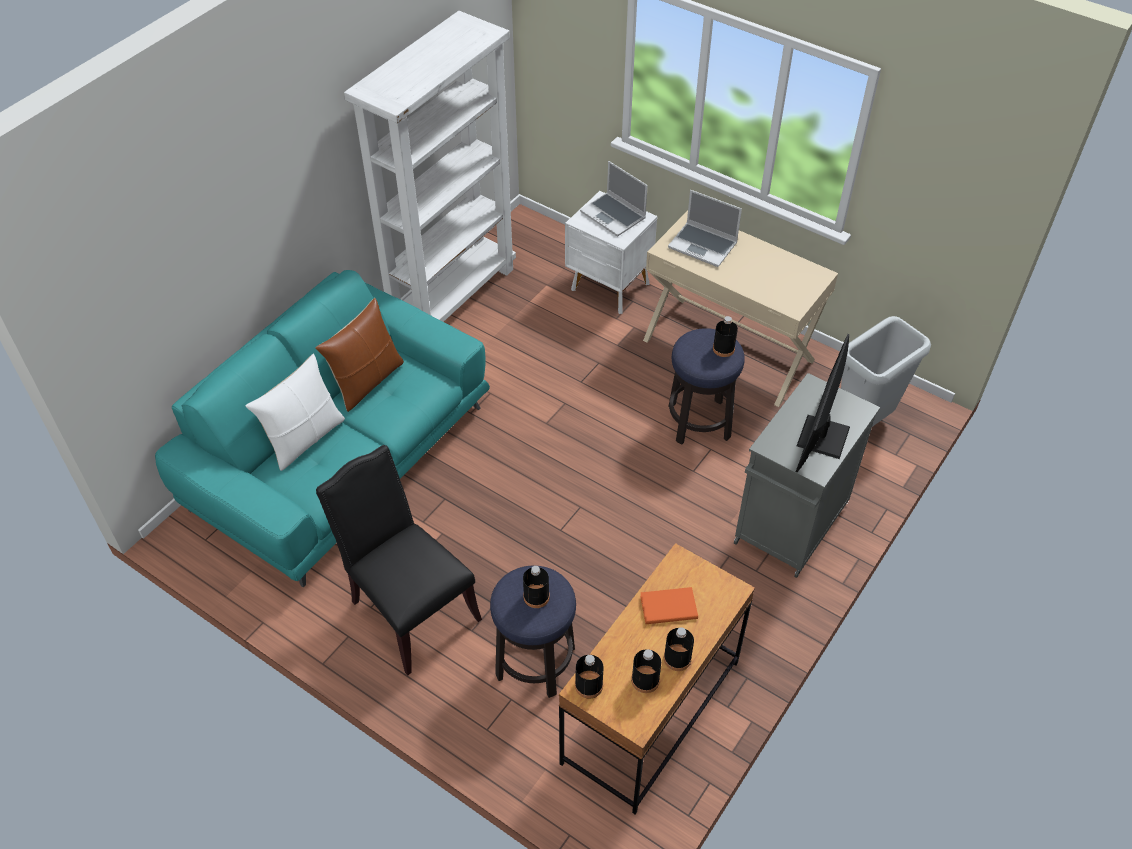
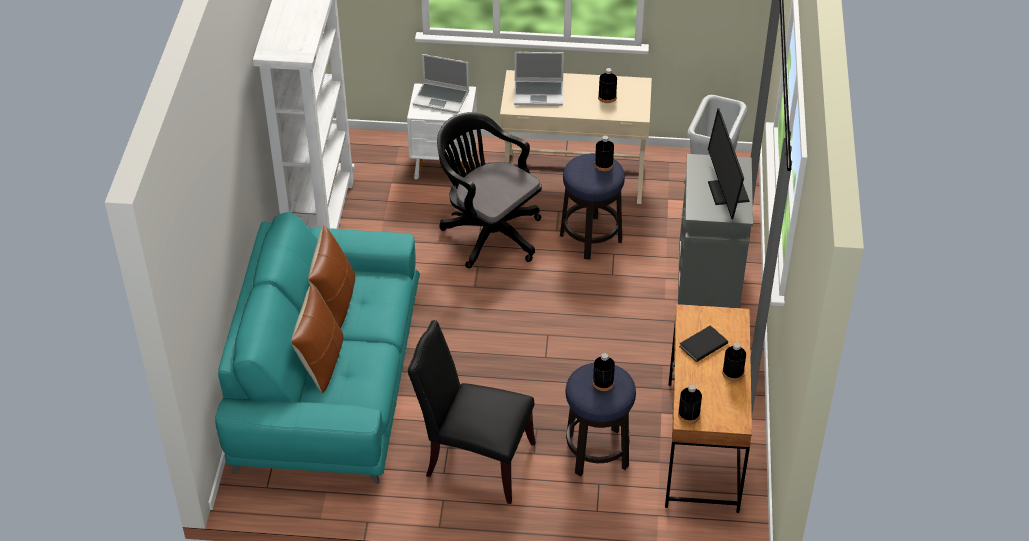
camera: 30 degrees left, 5 degrees down
(304, 438) = (321, 362): white pillow -> brown pillow
(600, 373) = (488, 233): none -> black office chair
(645, 680) = (722, 395): black bottle -> black bottle (607, 97)
(667, 606) = (702, 345): orange book -> black book

